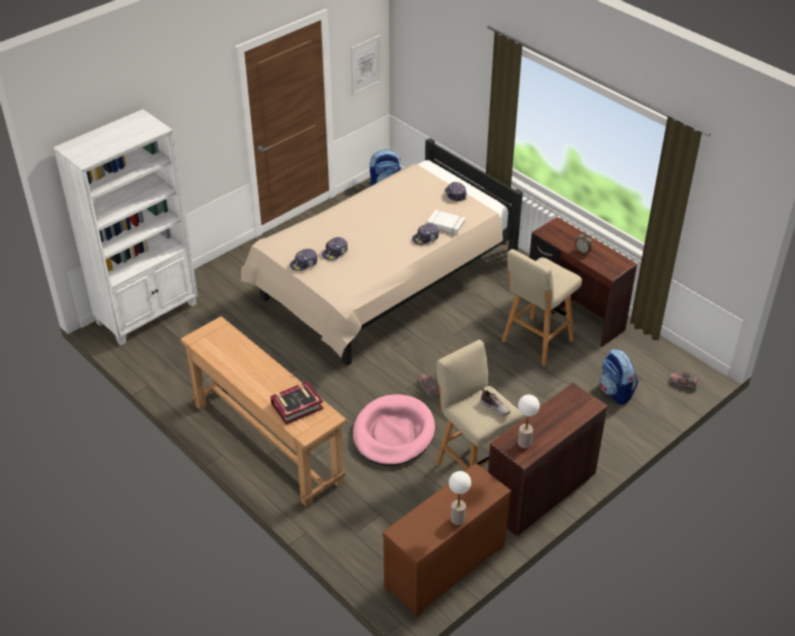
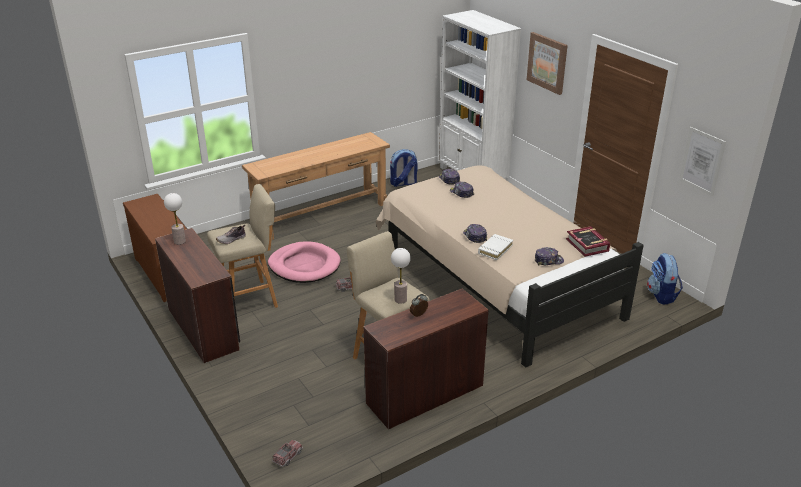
camera: 100 degrees right, 10 degrees down
(187, 116) = (547, 62): none -> picture
(297, 406) = (281, 164): book -> book (587, 245)
(457, 519) = (144, 219): table lamp -> table lamp (400, 299)
(615, 392) = (297, 399): backpack -> backpack (403, 183)

